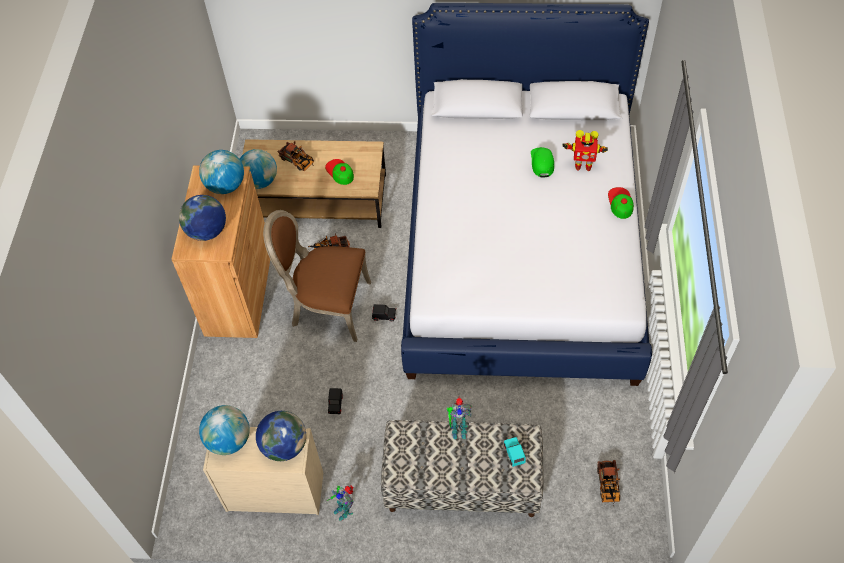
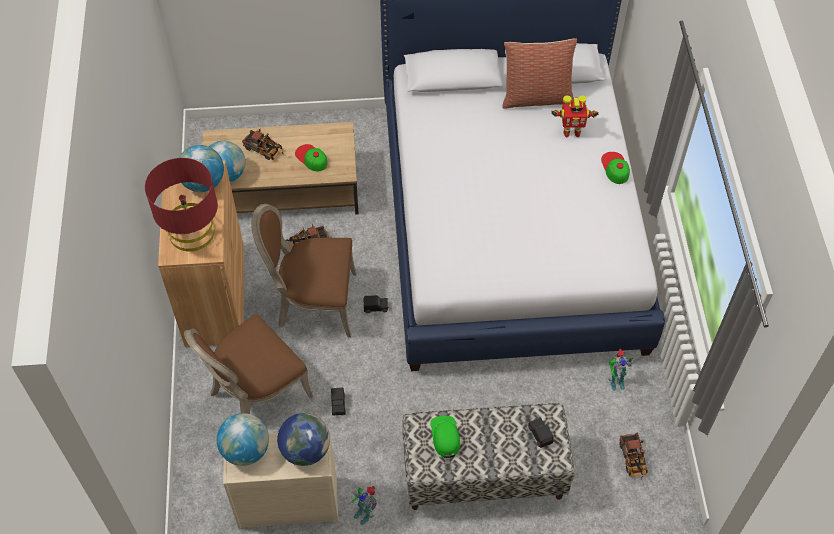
camera: 10 degrees left, 0 degrees up
(207, 231) = (191, 233): globe -> red table lamp
(261, 387) = (255, 394): none -> brown chair
(458, 429) = (479, 416): toy robot -> toy robot (615, 381)
(514, 453) = (540, 434): turquoise toy car -> black toy car
(542, 162) = (529, 132): green cap -> green cap (445, 437)
(554, 130) = (536, 97): none -> pillow

